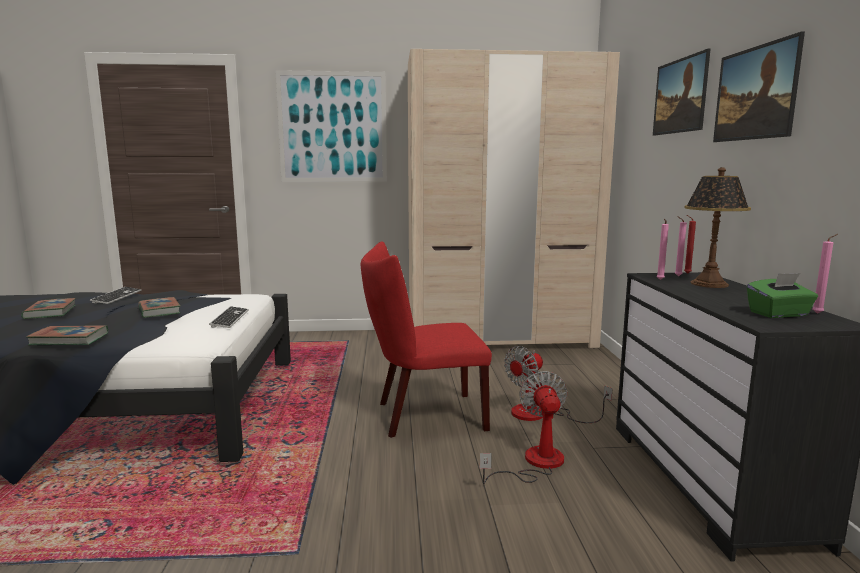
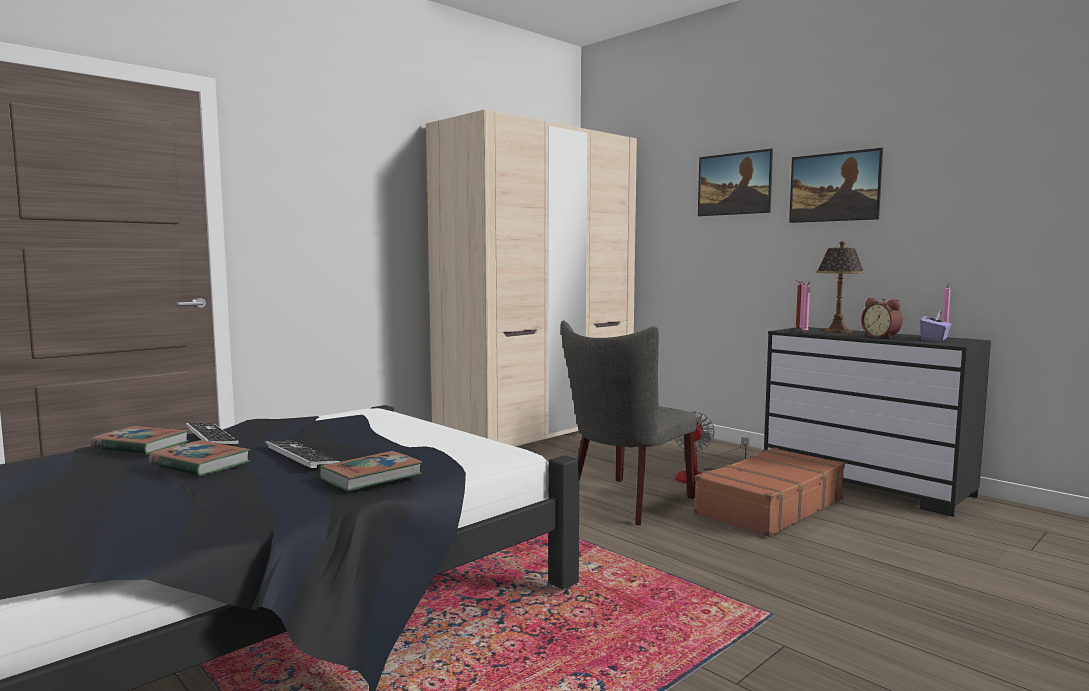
camera: 40 degrees left, 5 degrees down
(159, 311) = (350, 436): book -> book (140, 446)
(230, 318) = (448, 429): keyboard -> keyboard (301, 455)
(332, 127) = (343, 191): picture -> none
(423, 416) = (625, 503): red chair -> grey chair
(534, 463) = (769, 506): fan -> brown suitcase
(723, 299) = (882, 337): none -> alarm clock
(779, 314) = (934, 339): green tissue box -> purple tissue box

